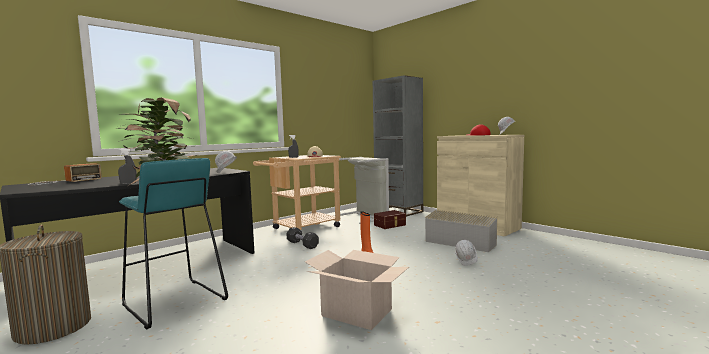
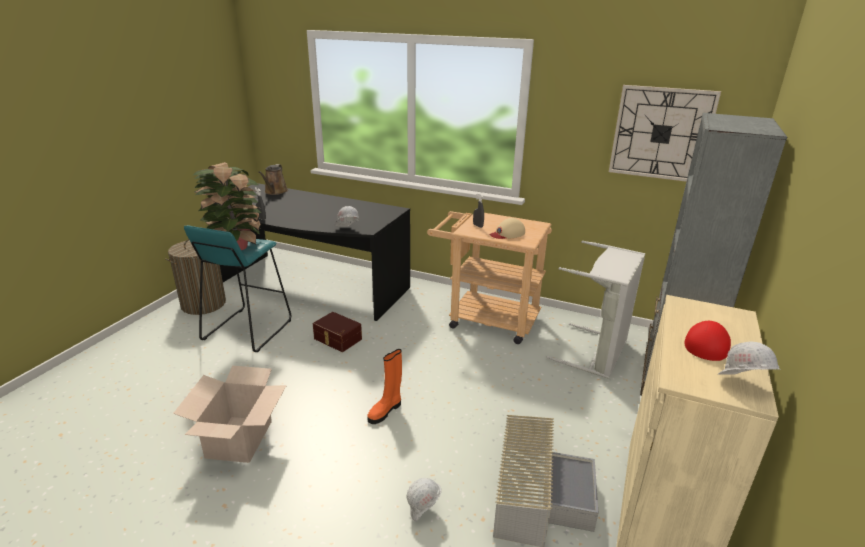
camera: 65 degrees right, 20 degrees up
(63, 181) = (275, 192): radio -> brown watering can
(302, 244) = (422, 341): black dumbbell -> none
(342, 99) = (661, 133): none -> wall clock
(390, 225) = (568, 390): brown storage box -> brown storage box (337, 339)

